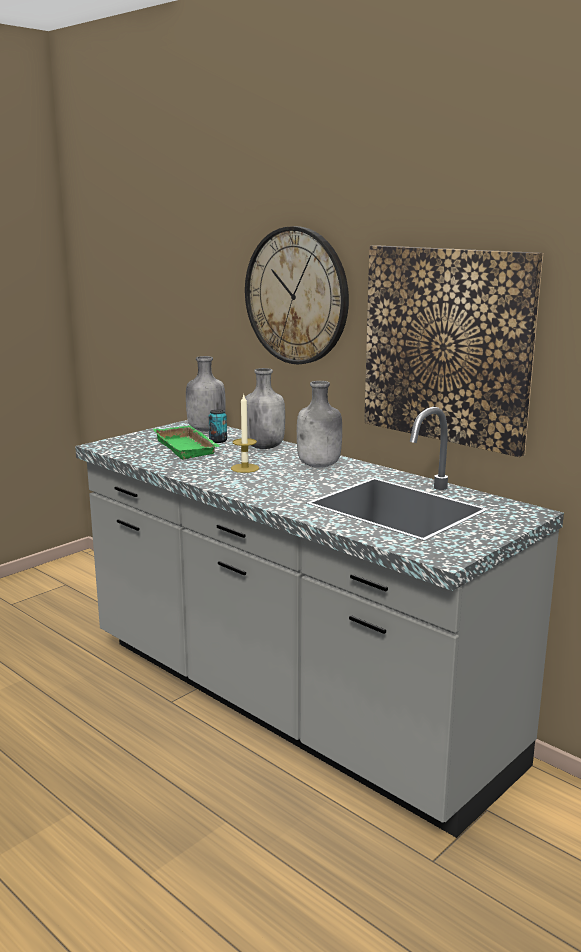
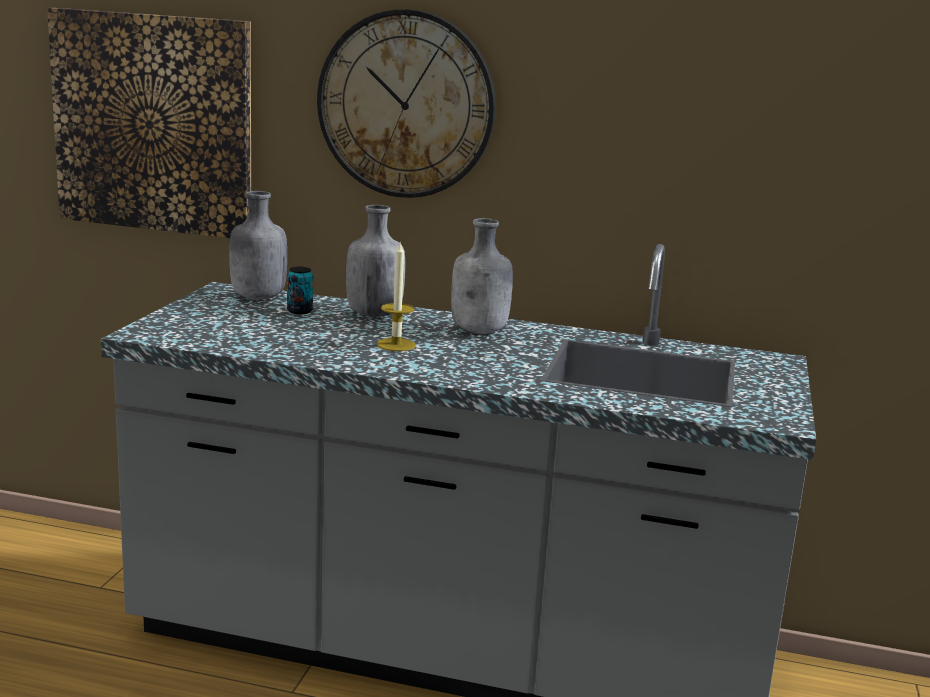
camera: 30 degrees left, 0 degrees up
(188, 448) = (276, 325): green tray -> none
(447, 346) = (648, 168): picture -> picture (154, 123)

